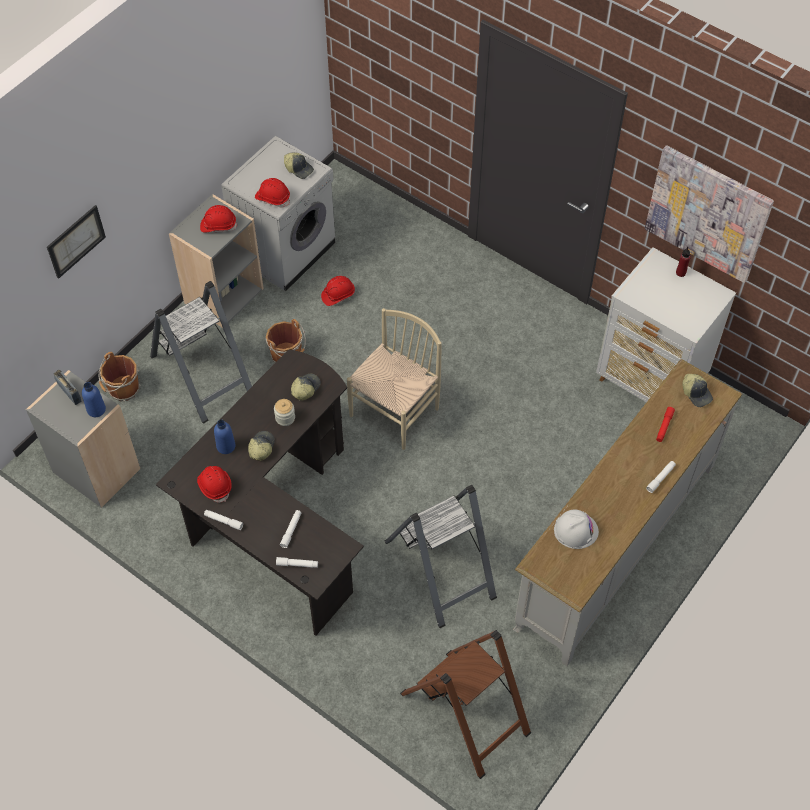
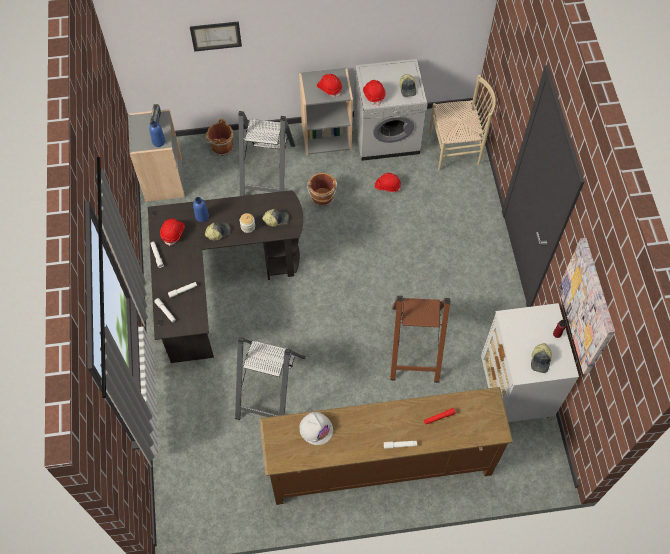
camera: 45 degrees right, 5 degrees up
(396, 410) = (346, 278): beige chair -> beige chair (457, 148)
(466, 714) = (196, 477): brown step ladder -> brown step ladder (415, 345)
(614, 544) = (380, 464): grey cabinet -> brown cabinet
(696, 393) = (483, 416): cap -> cap (540, 360)

